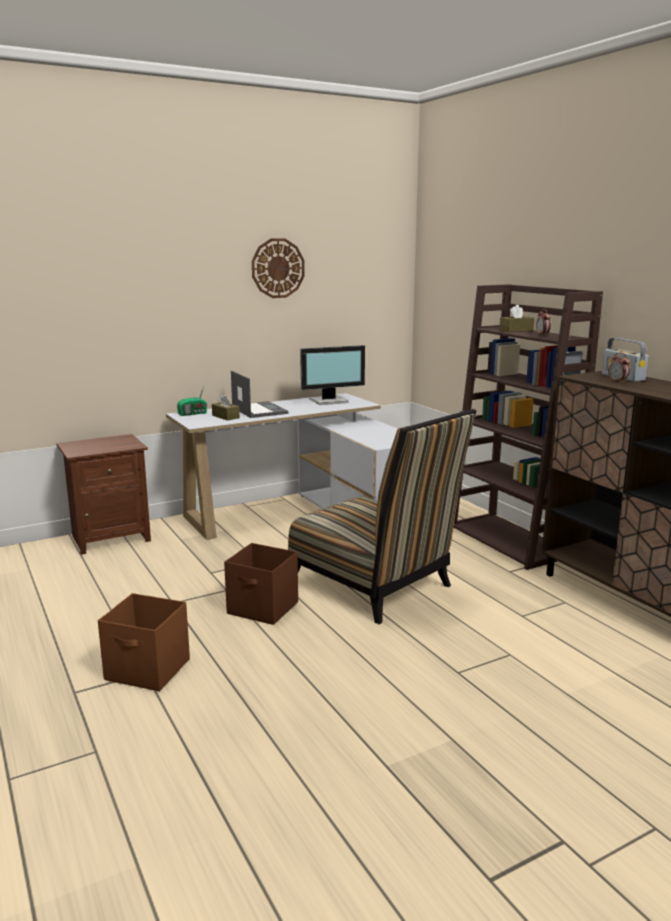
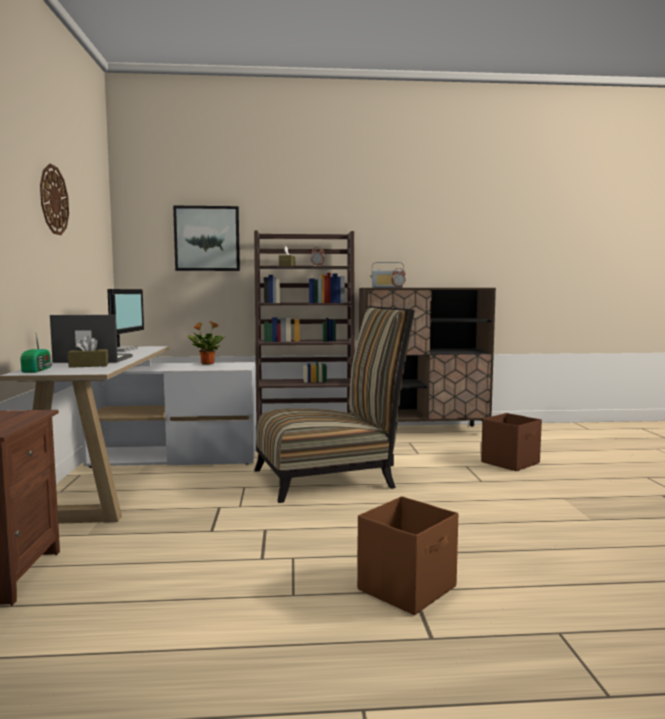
camera: 65 degrees left, 10 degrees down
(263, 608) = (325, 520): brown storage box -> brown storage box (511, 462)
(393, 431) = (207, 363): none -> potted plant
(475, 286) = (207, 238): none -> picture

